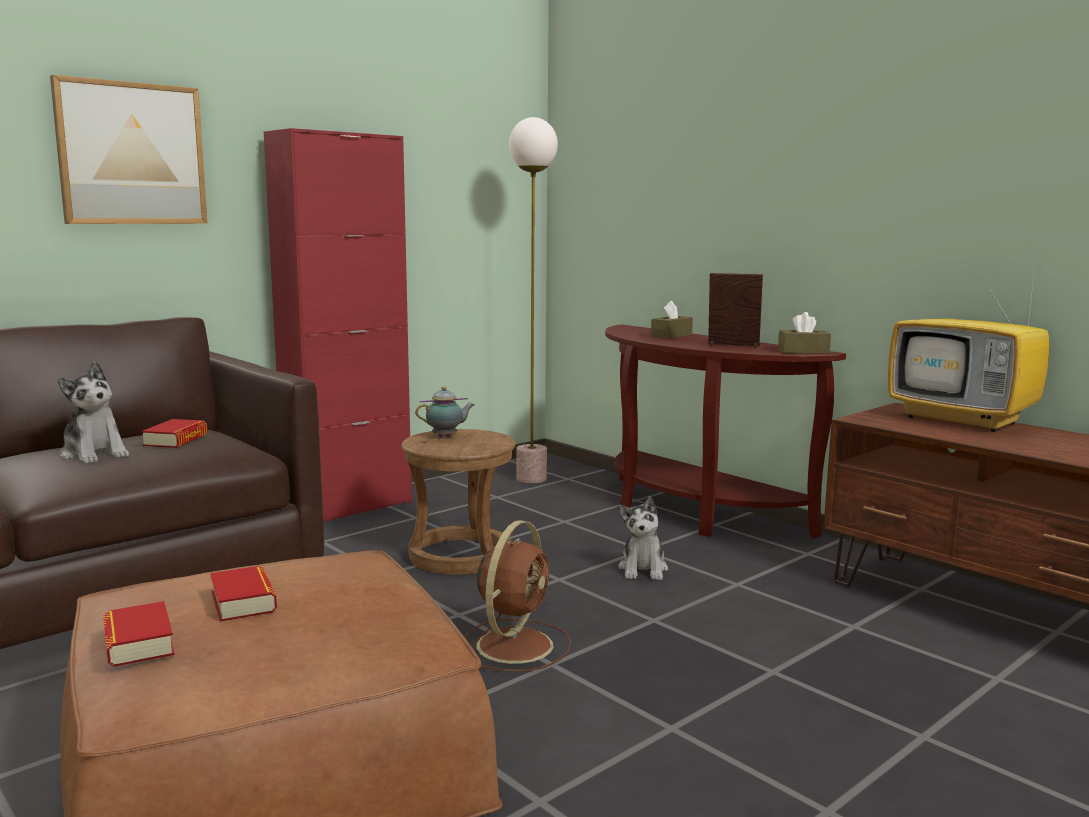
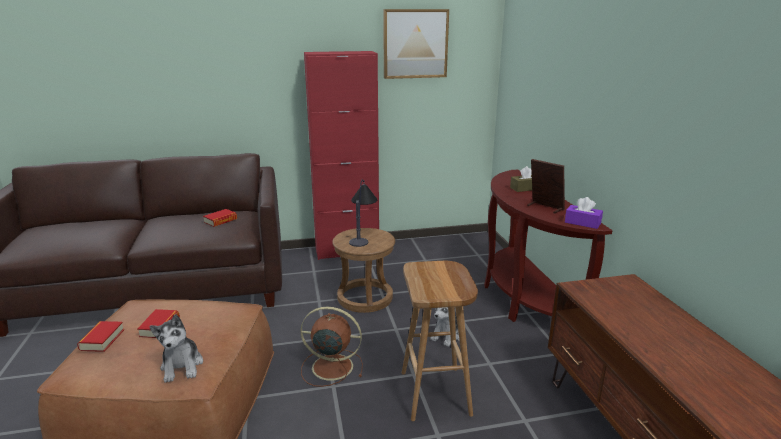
camera: 30 degrees right, 10 degrees up
(95, 454) = (182, 224): plush toy -> plush toy (182, 366)
(131, 154) = (234, 68): picture -> picture (415, 44)
(446, 436) = (362, 234): teapot -> table lamp
(516, 644) = (330, 367): brown fan -> brown fan turned 135 degrees counterclockwise
(531, 479) = (457, 250): floor lamp -> none
(712, 631) = (436, 393): none -> brown stool
(803, 351) = (582, 223): brown tissue box -> purple tissue box
(964, 420) = (655, 307): television -> none

